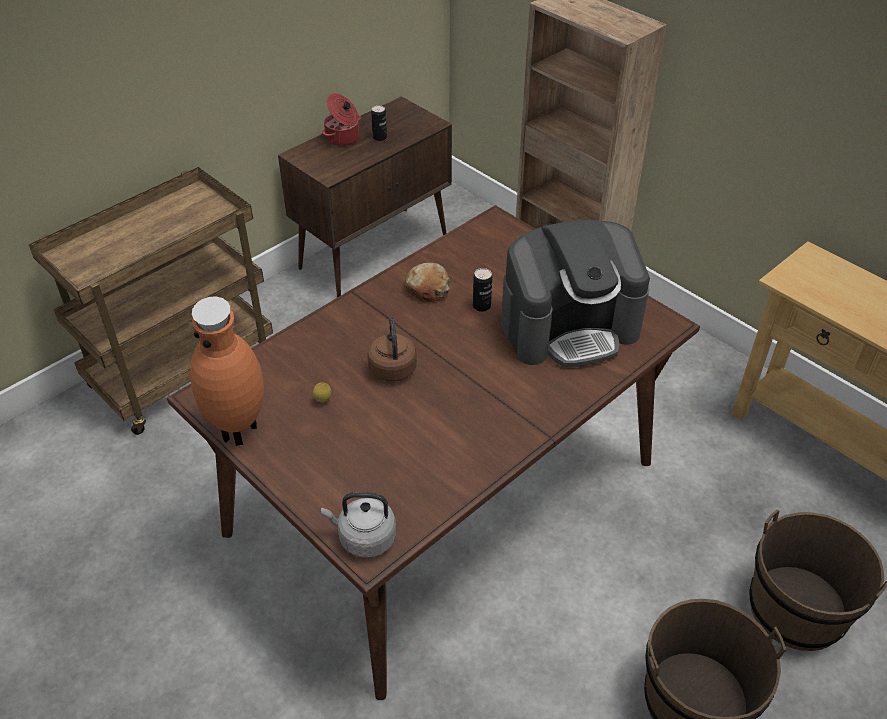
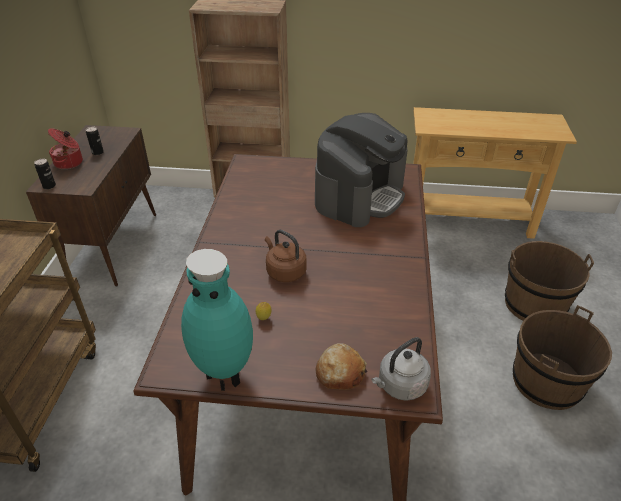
camera: 40 degrees left, 5 degrees down
(240, 430) = (225, 375): orange vase -> turquoise vase
(428, 289) = (250, 216): bread -> bread (340, 373)
(481, 306) = (296, 209): can -> can (49, 186)

